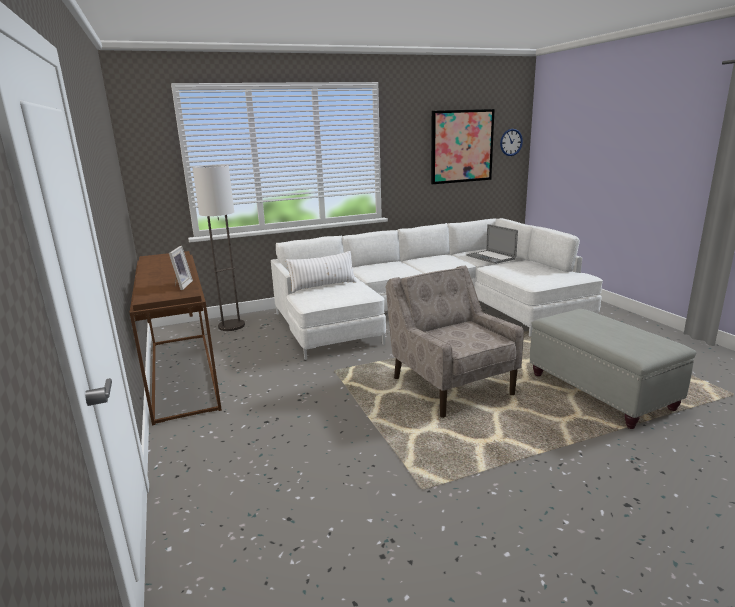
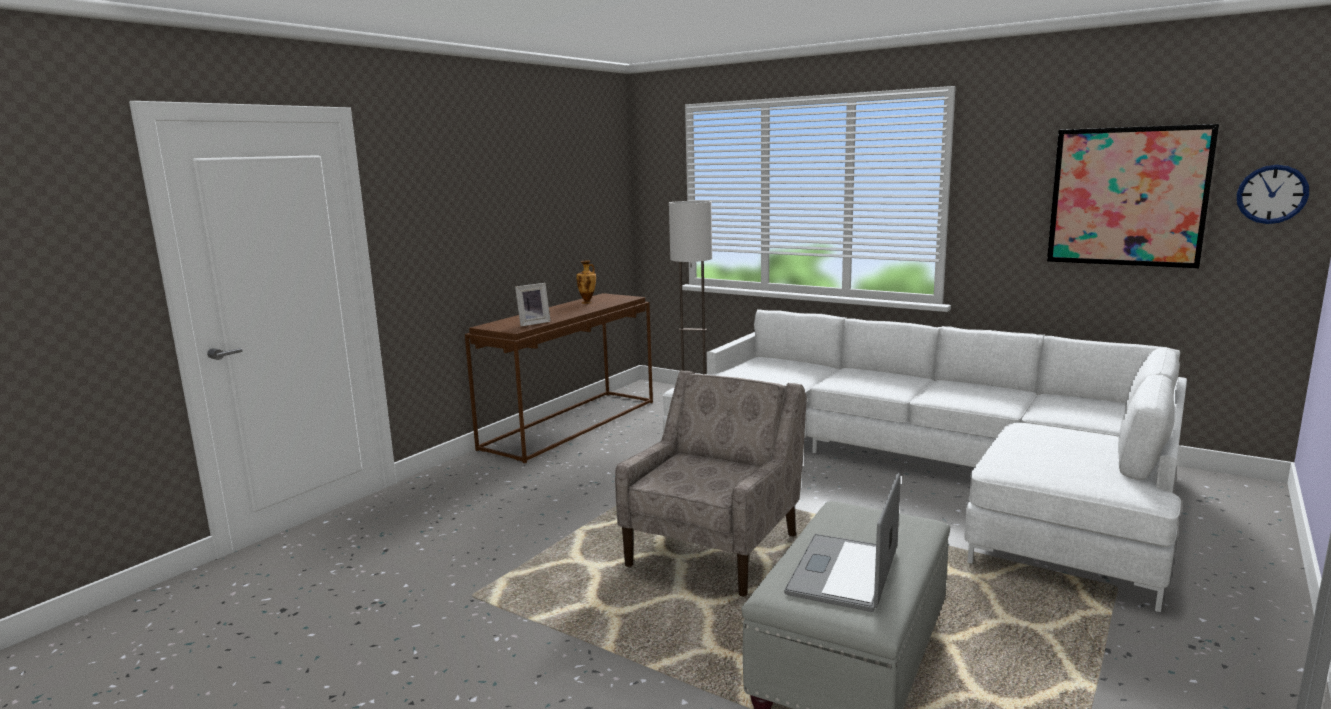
camera: 55 degrees right, 5 degrees down
(159, 264) = (587, 302): none -> vase
(323, 286) = (749, 376): white pillow -> none
(490, 257) = (1074, 414): laptop -> laptop (843, 572)

